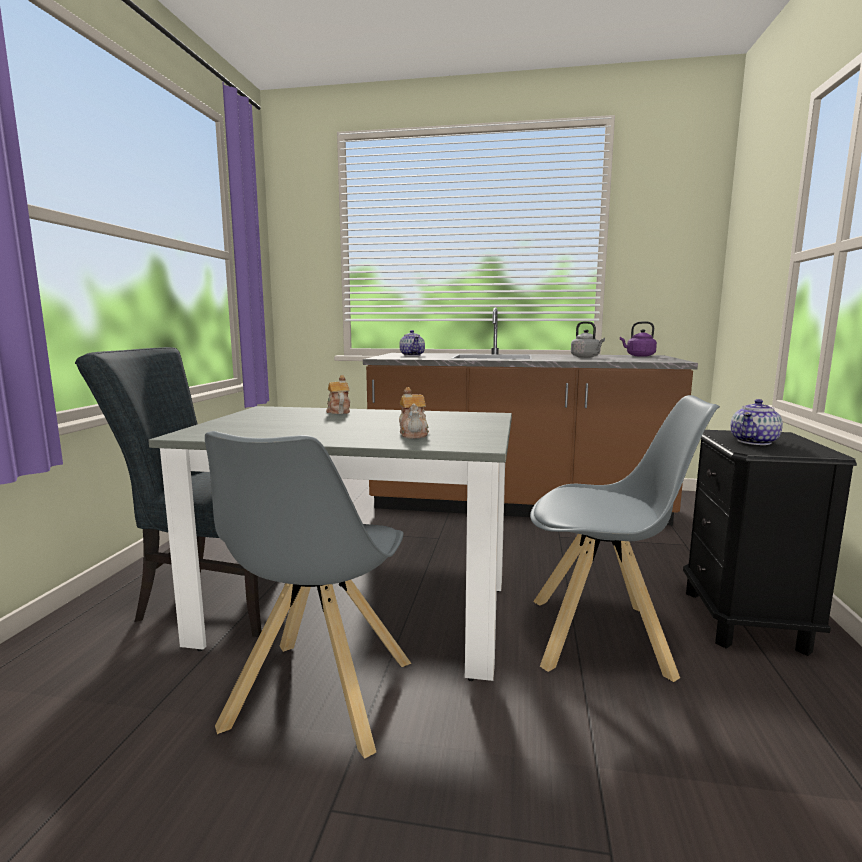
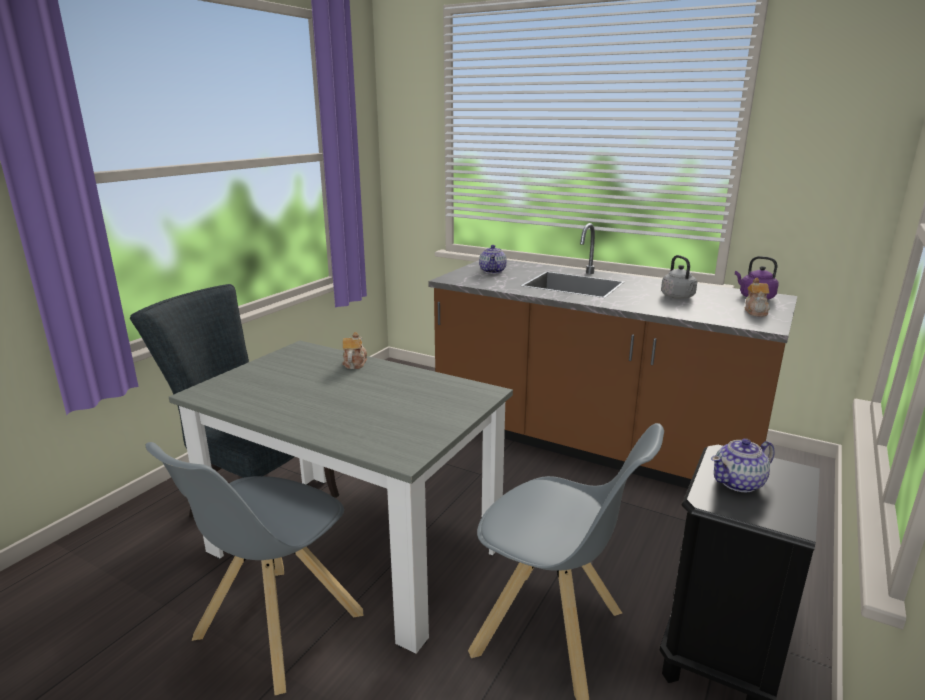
camera: 20 degrees right, 10 degrees up
(414, 433) = (373, 422): teapot -> teapot (756, 311)

